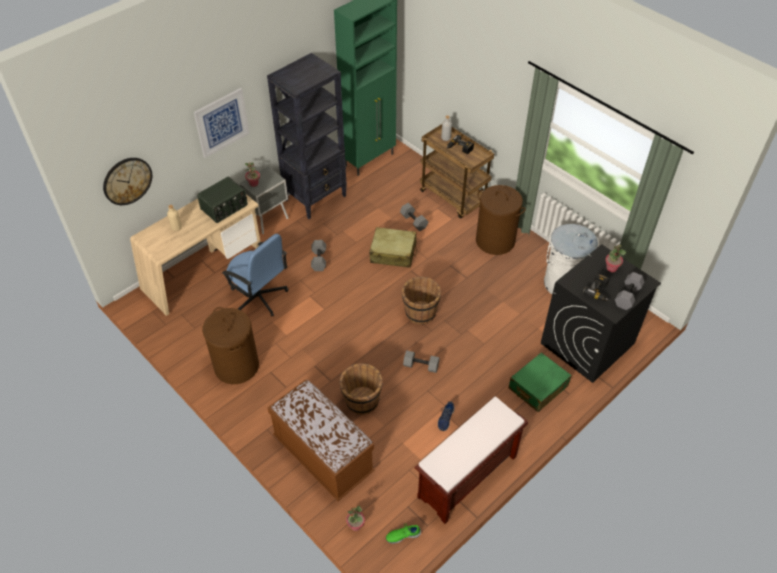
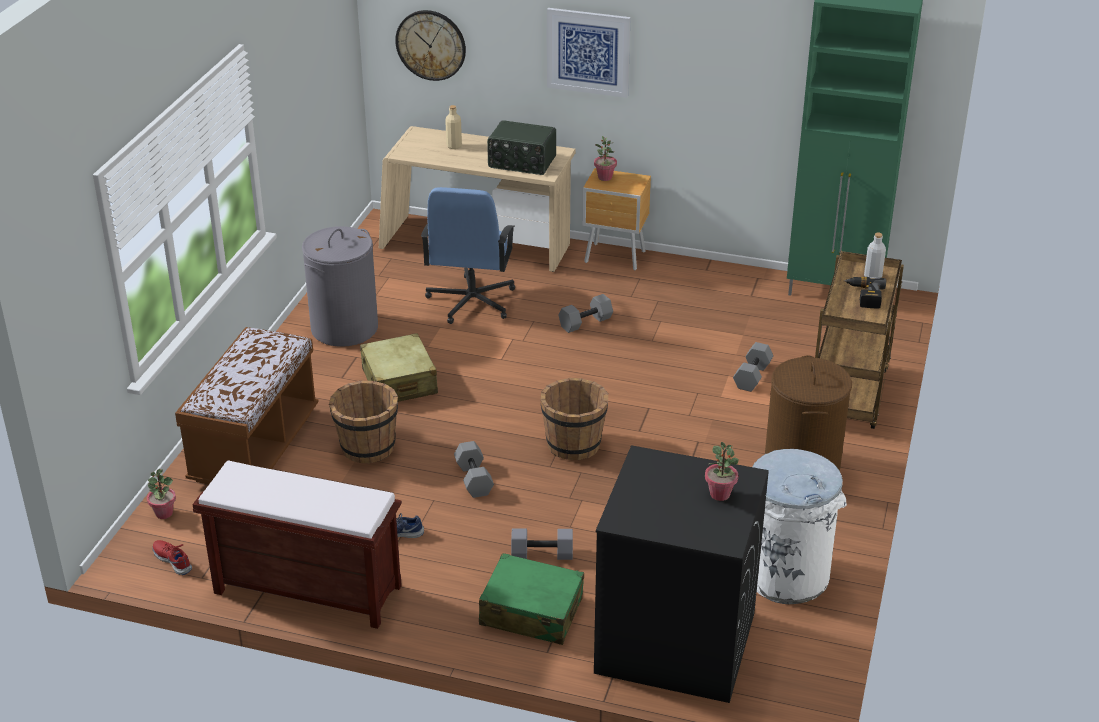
camera: 60 degrees right, 15 degrees down
(236, 366) = (344, 328): brown laundry basket -> grey laundry basket
(269, 220) = (616, 258): grey nightstand -> brown nightstand
(316, 198) = (701, 277): black bookcase -> none
(393, 253) = (666, 380): beige suitcase -> beige suitcase (399, 382)
(403, 535) = (173, 560): green shoe -> red shoe
(599, 291) = (653, 495): power drill -> none
(628, 296) = (671, 528): grey dumbbell -> grey dumbbell (541, 555)

